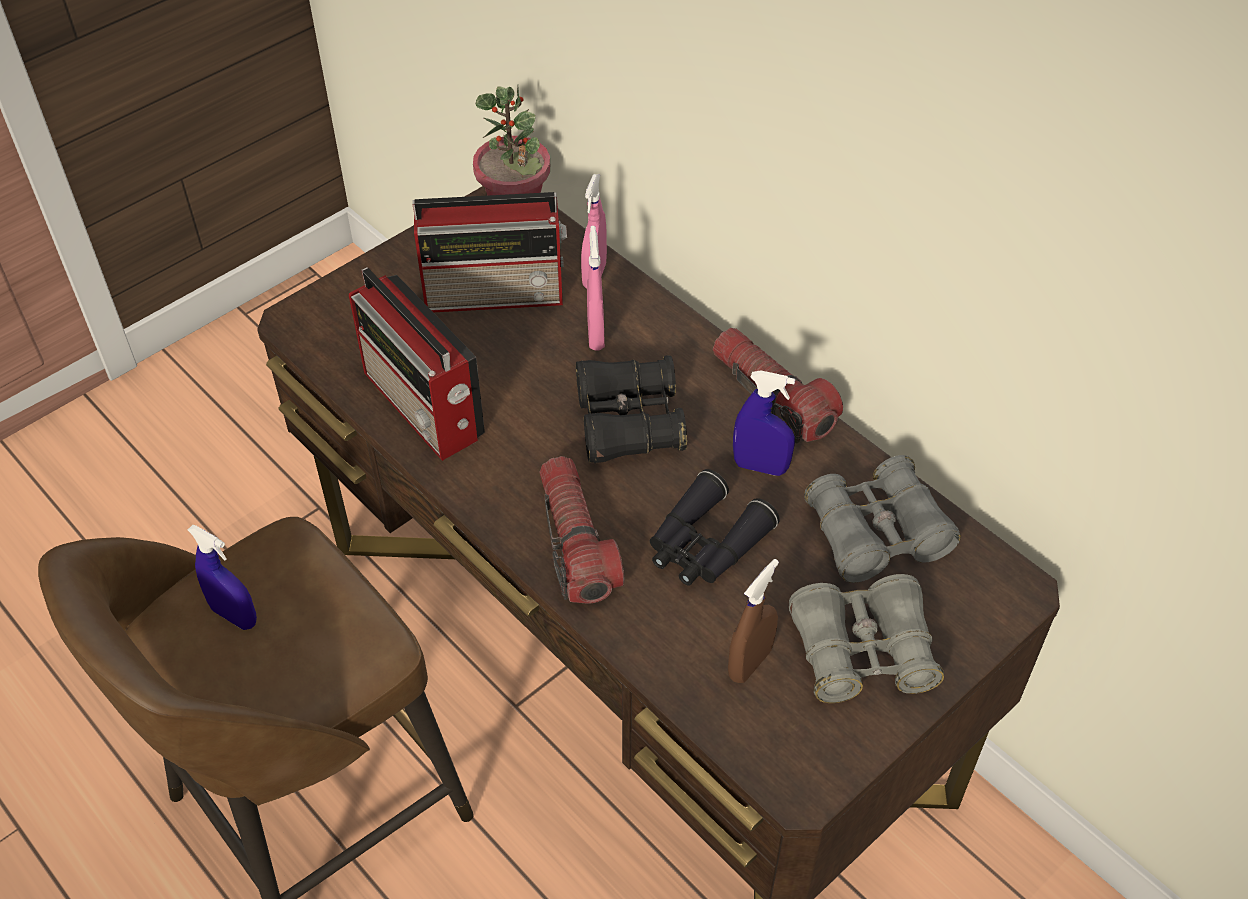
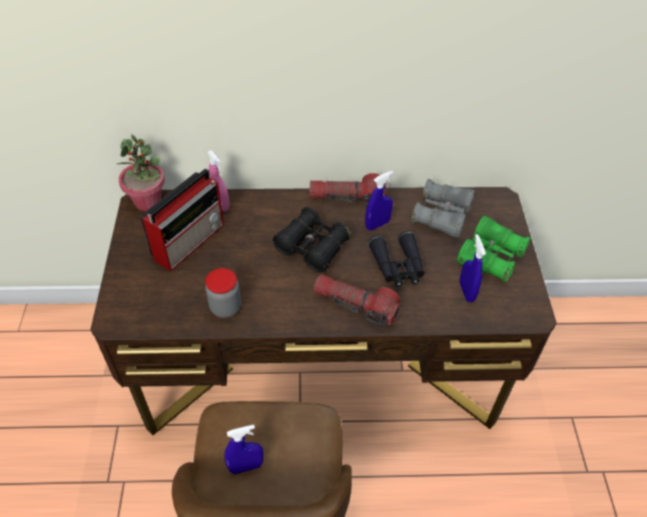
camera: 50 degrees left, 0 degrees up
(424, 407) = (225, 307): radio -> jar
(596, 335) = (253, 225): pink spray bottle -> none
(750, 663) = (466, 292): brown spray bottle -> blue spray bottle
(862, 652) = (490, 257): grey binoculars -> green binoculars

